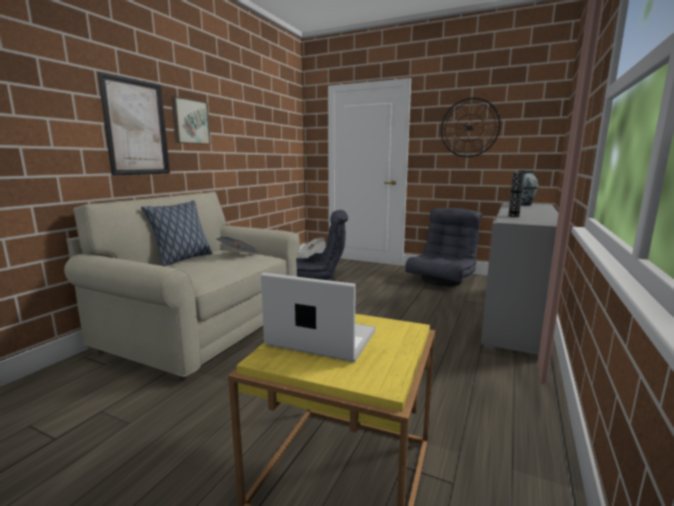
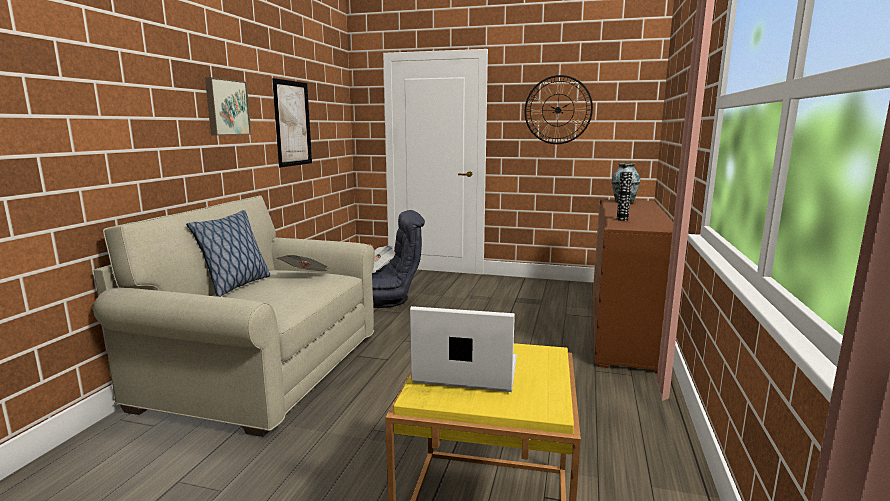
camera: 10 degrees left, 0 degrees up
(136, 128) = (167, 120): picture -> picture (292, 123)
(442, 280) = (534, 290): grey armchair -> none
(514, 317) = (623, 330): grey cabinet -> brown cabinet

